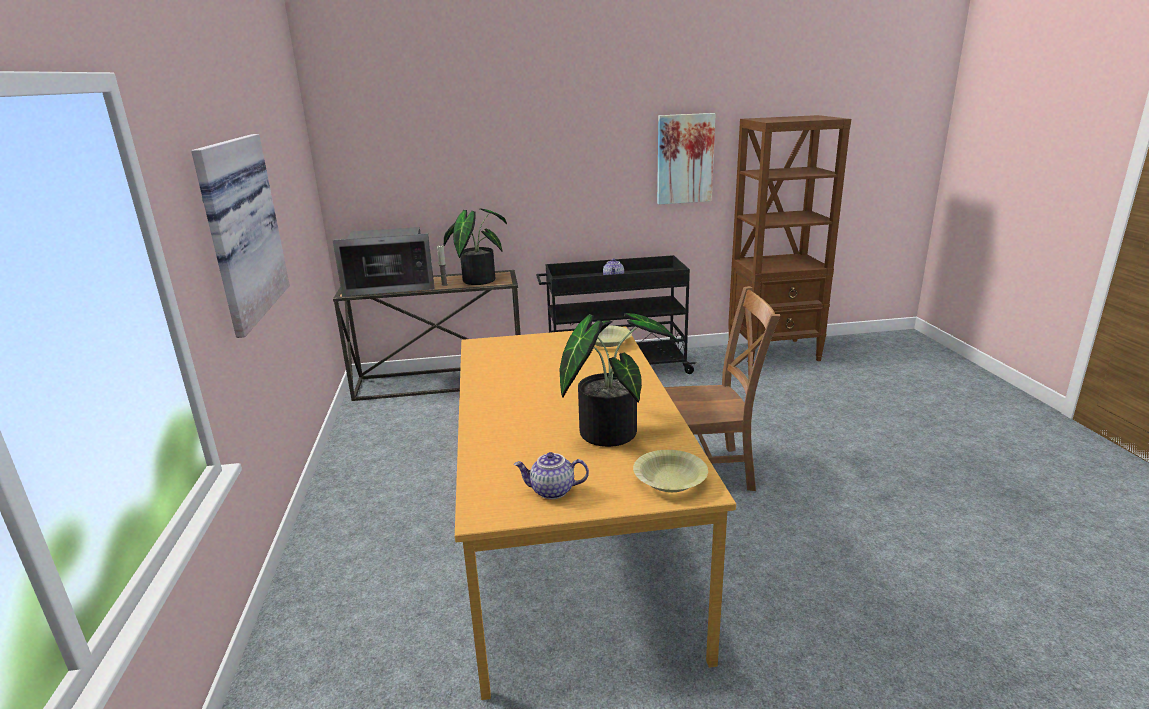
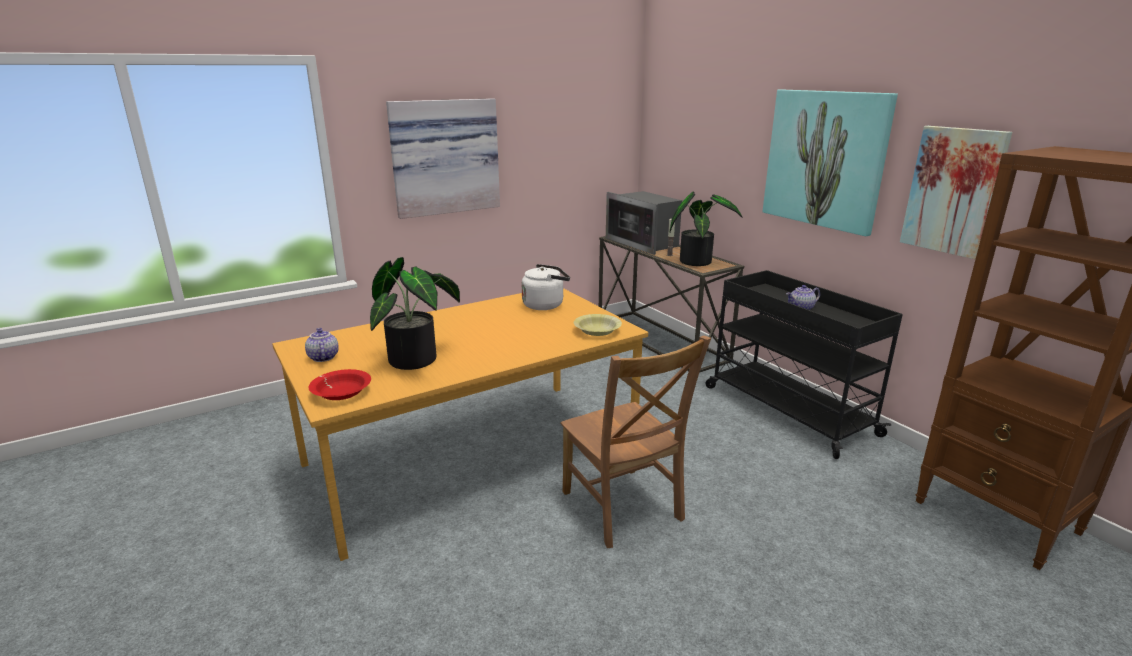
camera: 65 degrees right, 0 degrees up
(514, 352) = (545, 305): none -> white kettle
(578, 154) = (825, 159): none -> picture
(669, 480) = (341, 392): yellow bowl -> red bowl

